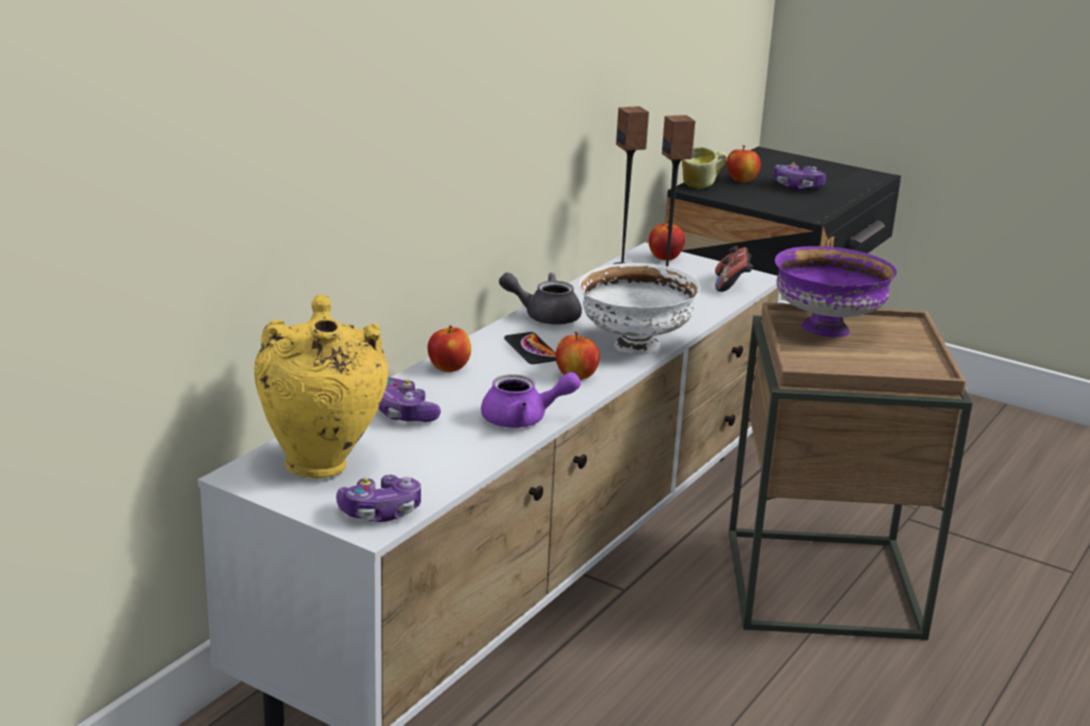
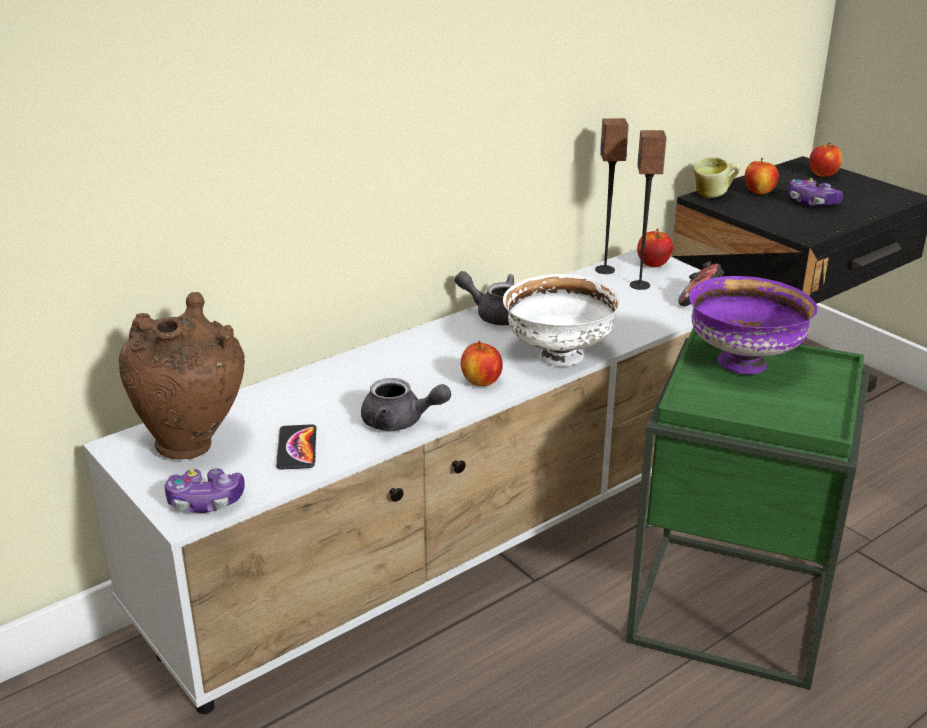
camera: 20 degrees right, 5 degrees up
(322, 464) = (193, 444): yellow vase -> brown vase
(403, 413) = (298, 401): game controller -> none
(449, 368) = (371, 359): apple -> apple (823, 174)
(523, 419) = (400, 422): purple teapot -> grey teapot
(531, 349) = (459, 349): phone -> phone (297, 448)
(823, 583) = (731, 607): brown side table -> green side table

